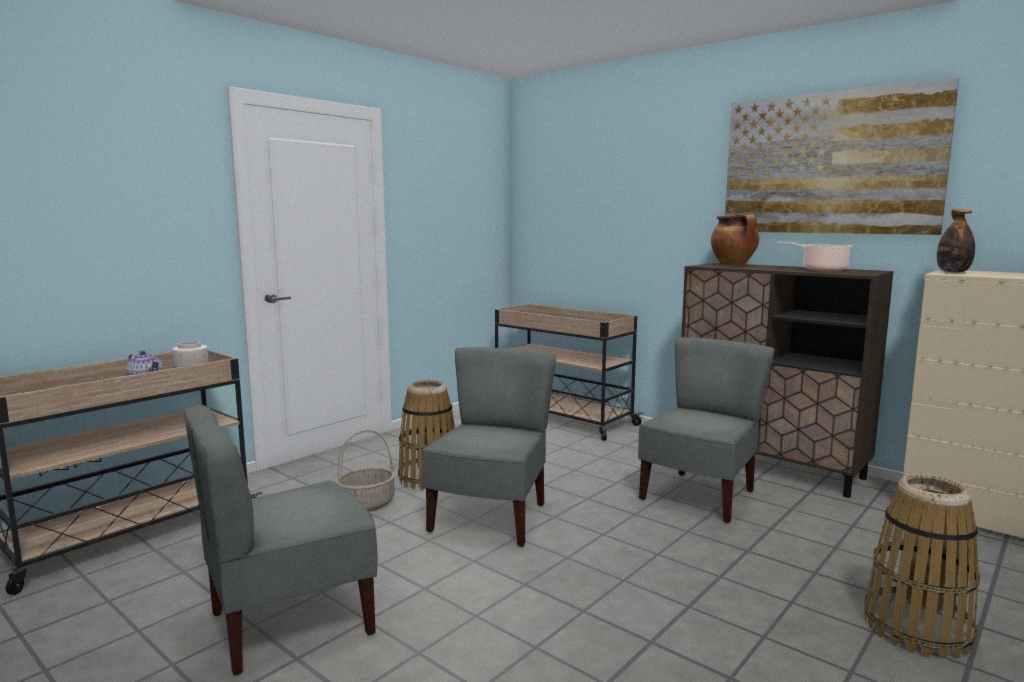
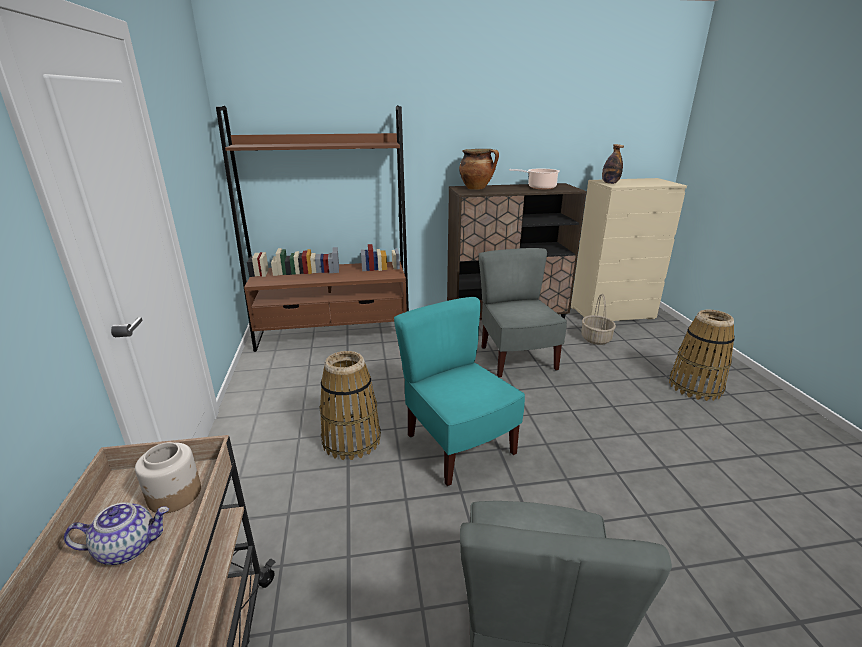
camera: 50 degrees left, 15 degrees up
(366, 505) = (356, 497): basket -> basket (596, 339)
(491, 518) = (458, 445): grey chair -> turquoise chair
(560, 418) = (334, 334): beige cart -> brown bookcase
(829, 163) = (527, 108): picture -> none

